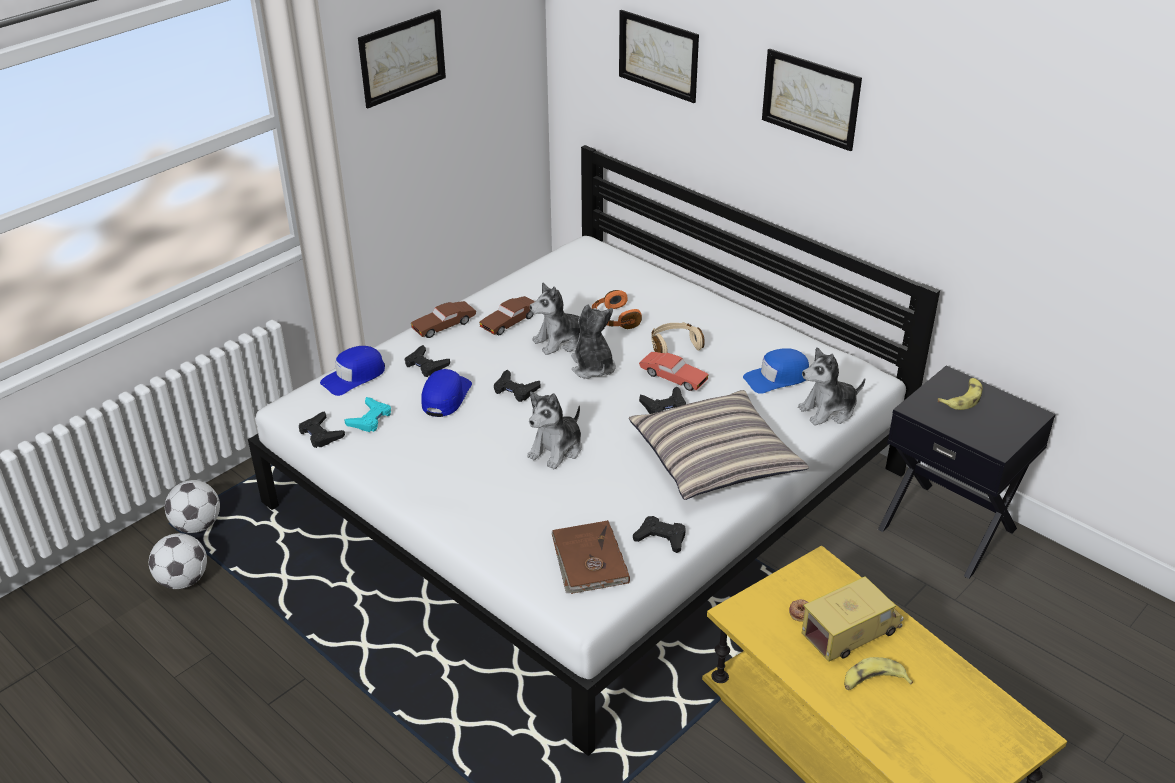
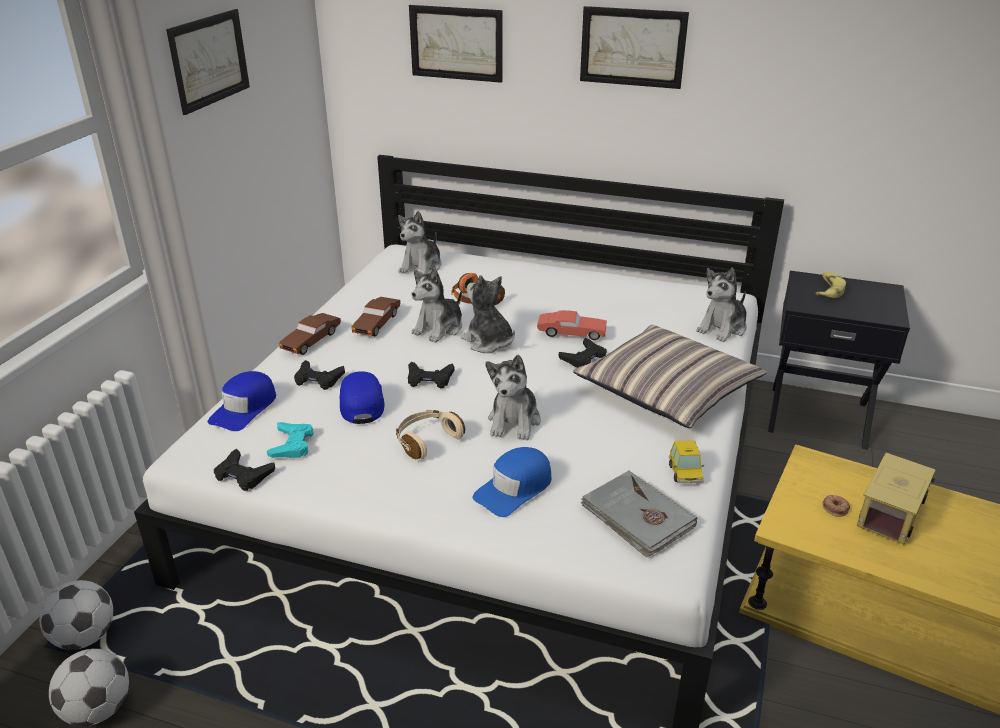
camera: 25 degrees left, 5 degrees down
(588, 561) = (637, 517): brown book -> grey book
(593, 269) = (421, 266): none -> plush toy
(661, 538) = (685, 473): black game controller -> toy car
(674, 345) = (547, 309): beige headphones -> beige headphones (427, 440)
(777, 378) = (659, 313): blue cap -> blue cap (514, 488)
(873, 682) = (952, 550): banana -> none

